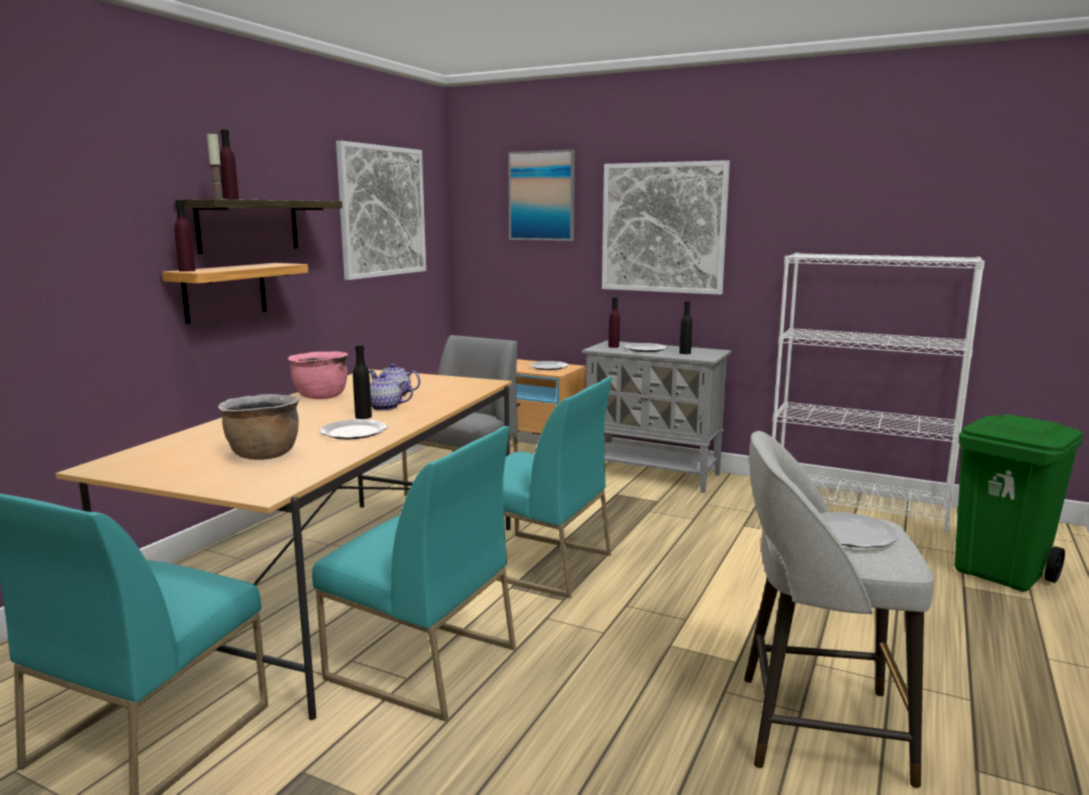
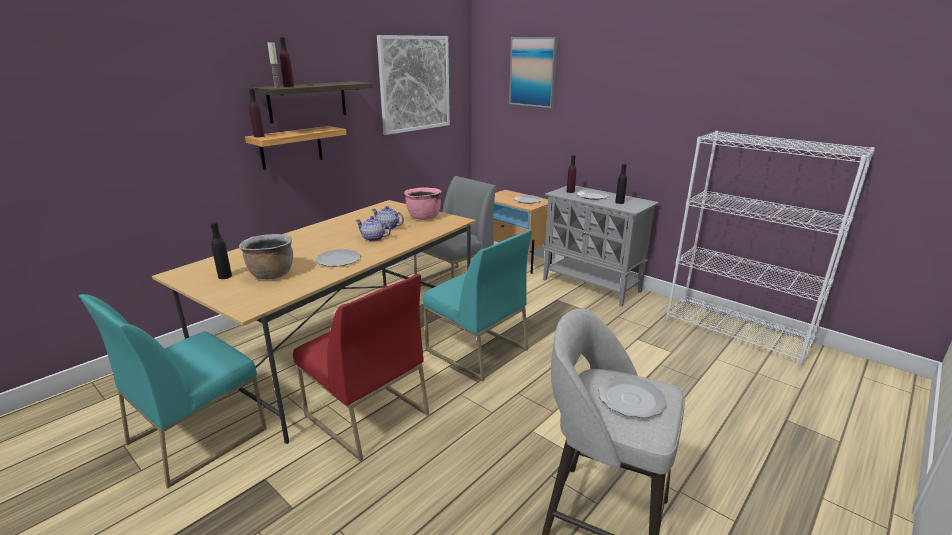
camera: 15 degrees right, 10 degrees up
(320, 397) = (342, 224): pink cooking pot -> pink cooking pot (423, 217)
(363, 417) = (354, 246): black bottle -> black bottle (225, 276)
(420, 663) = (365, 415): turquoise chair -> red chair
(663, 228) = (617, 102): picture -> none
(1001, 573) = (826, 413): green trash can -> none

